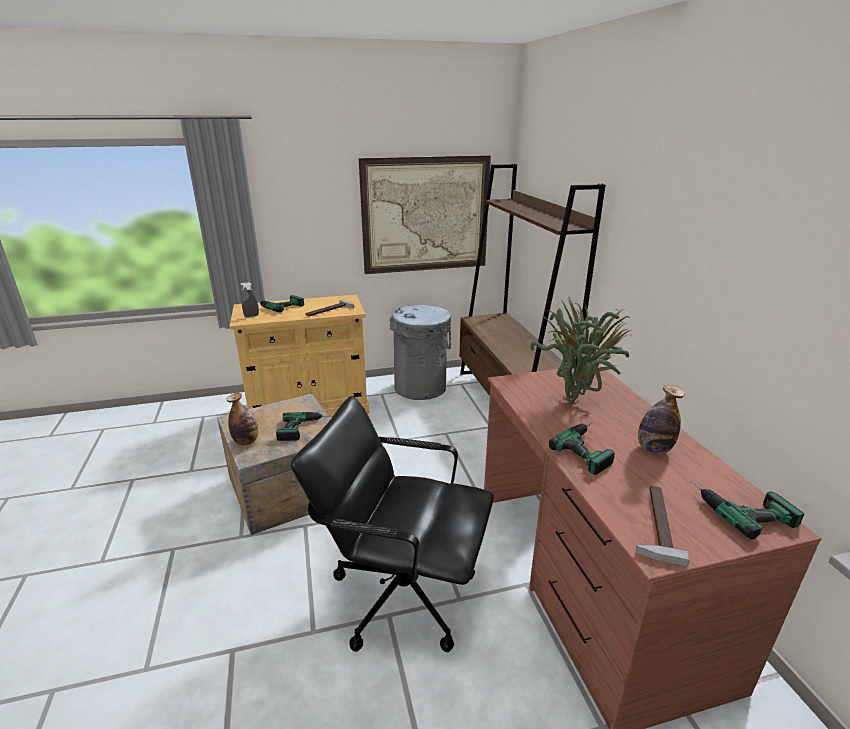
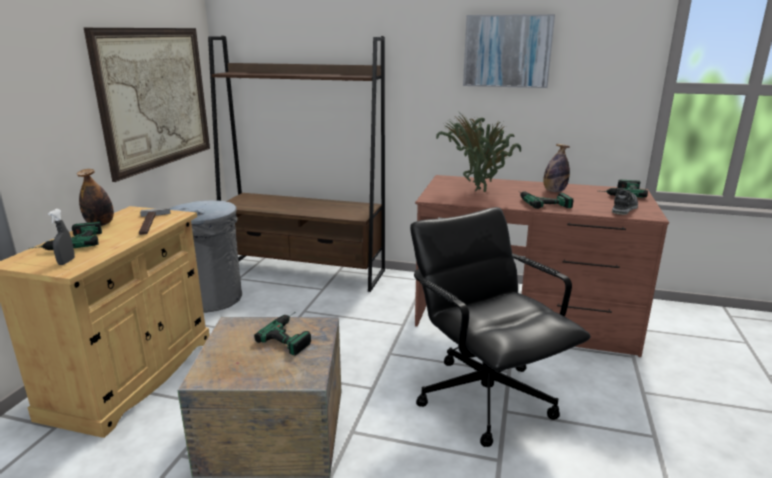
camera: 60 degrees left, 5 degrees down
(246, 441) = (271, 375): bottle -> bottle (100, 224)
(402, 593) = (485, 397): black office chair -> black office chair turned 105 degrees clockwise
(654, 522) = (624, 209): hammer -> shoe
(716, 229) = (507, 51): none -> picture

